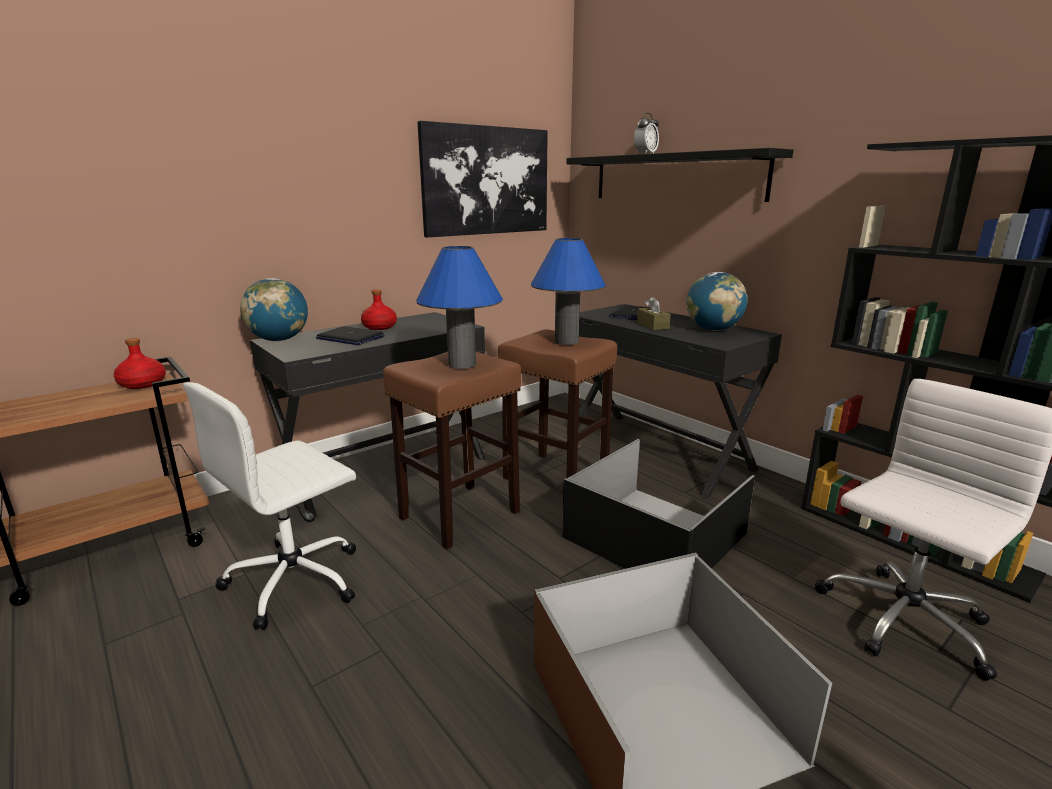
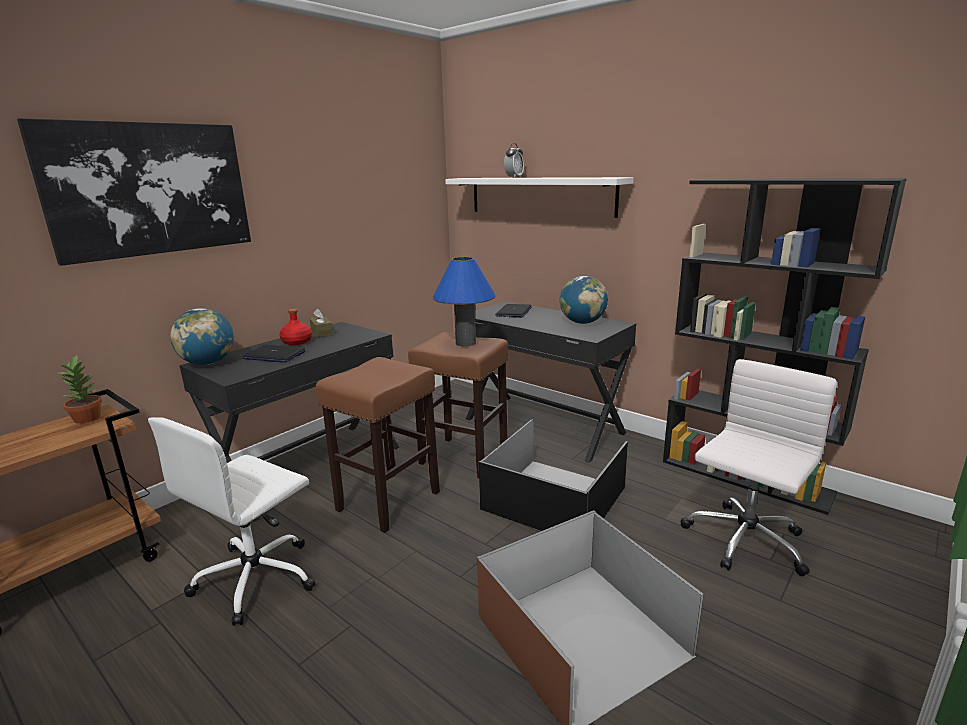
camera: 10 degrees left, 0 degrees up
(143, 384) = (88, 418): red bottle -> potted plant
(462, 364) = (384, 373): blue table lamp -> none
(486, 181) = (377, 202): picture -> picture (150, 189)
(652, 325) = (533, 322): brown tissue box -> brown tissue box (322, 332)
(675, 177) = (540, 196): black shelf -> white shelf

